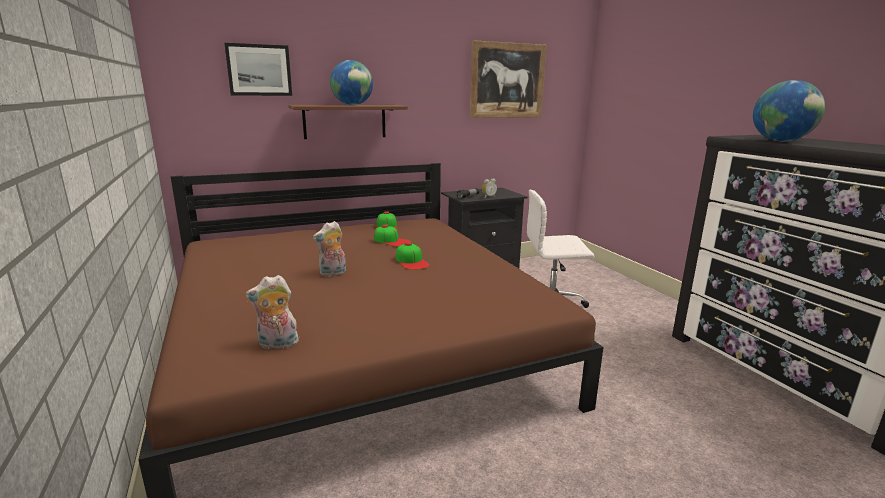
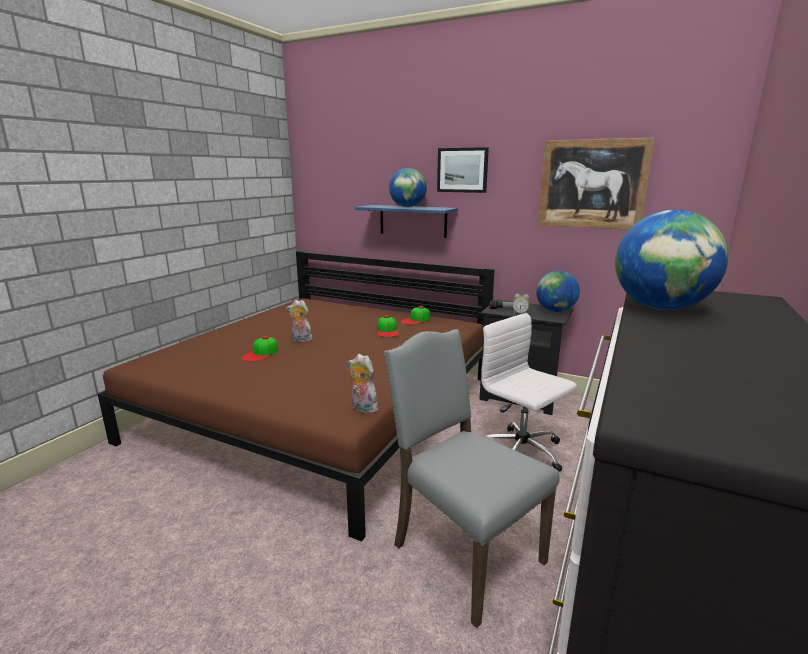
camera: 50 degrees right, 0 degrees up
(259, 70) = (354, 177): picture -> picture (462, 170)
(277, 345) = (184, 366): plush toy -> plush toy (362, 408)
(345, 121) = (413, 220): brown shelf -> blue shelf
(412, 261) = (358, 349): cap -> cap (261, 353)
(500, 191) = (555, 311): none -> globe
(642, 374) = (463, 553): none -> grey chair

